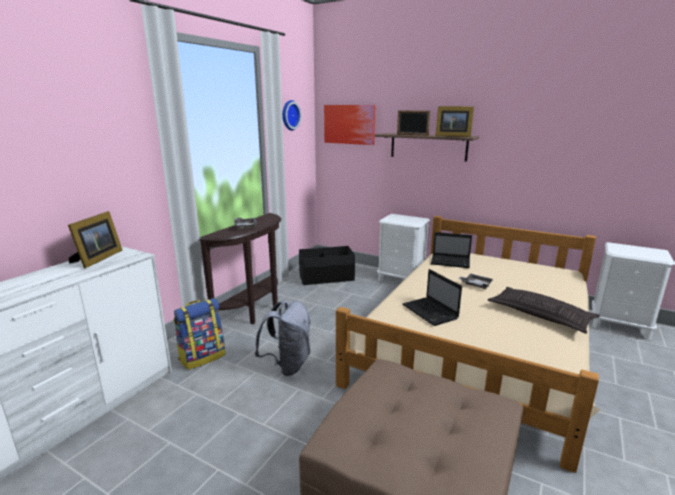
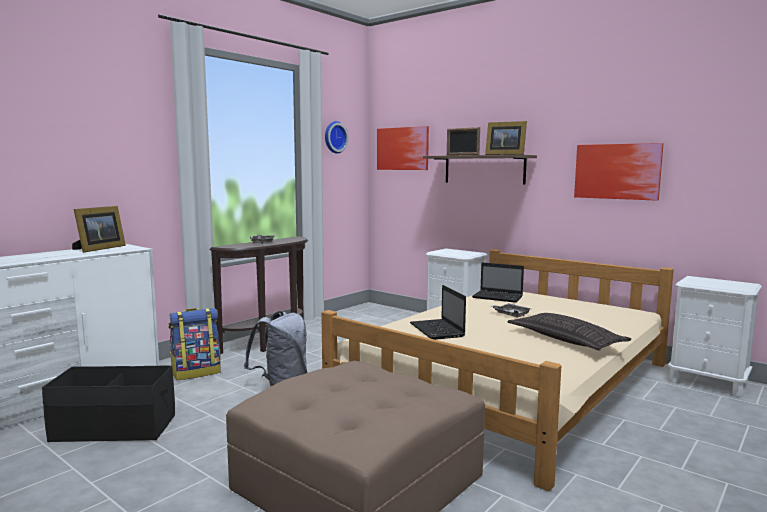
camera: 10 degrees right, 10 degrees down
(326, 278) = (367, 321): black storage box -> black storage box (114, 428)
(552, 153) = (617, 171): none -> picture

